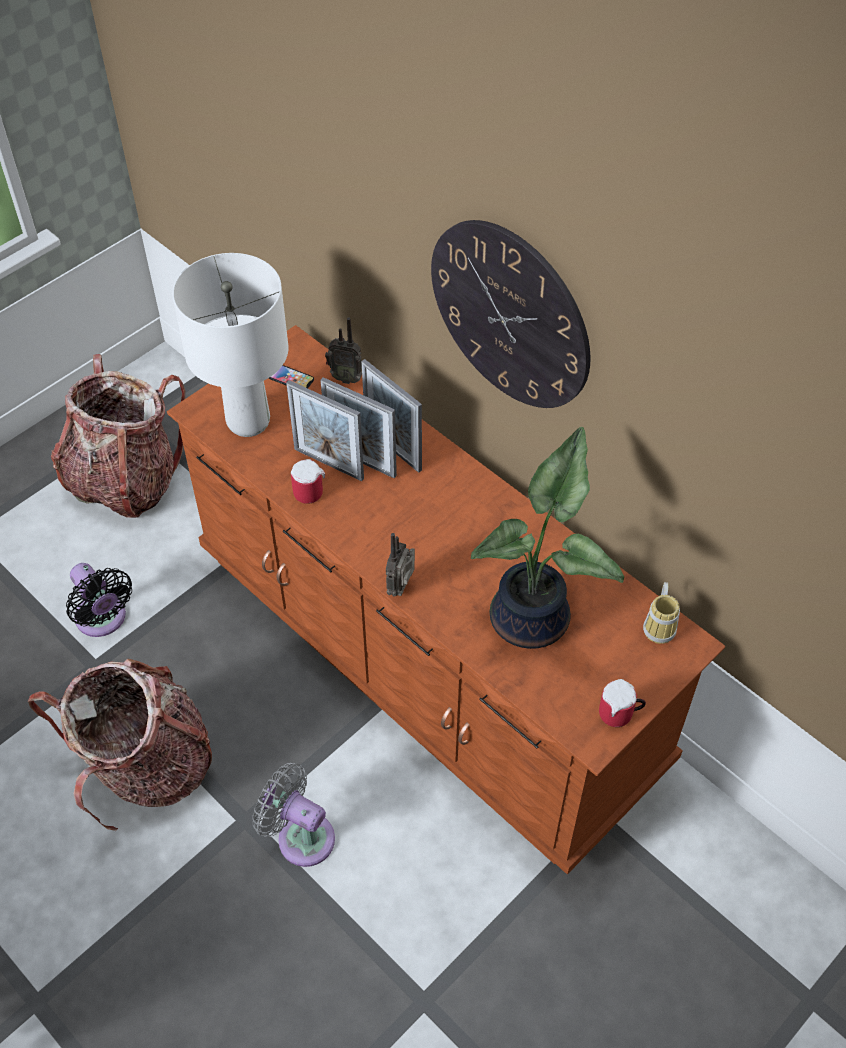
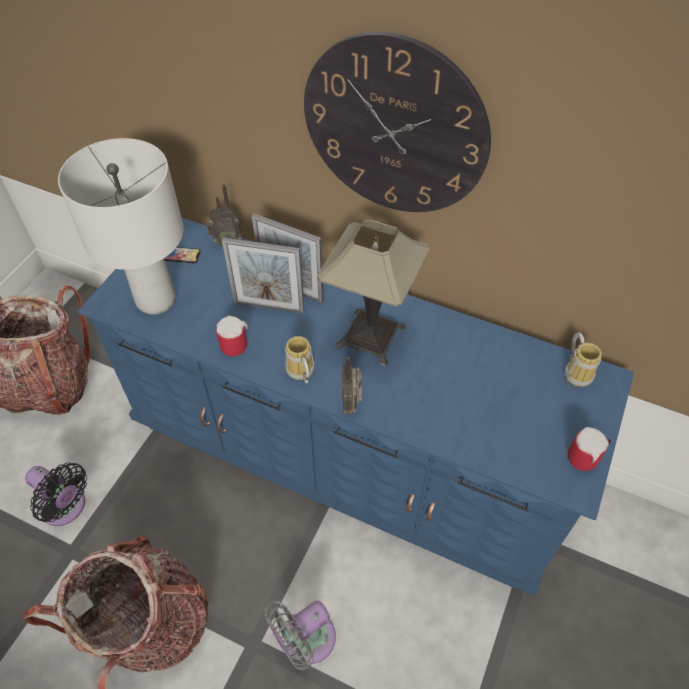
camera: 20 degrees left, 0 degrees up
(300, 836) = (305, 641): grey fan -> grey fan turned 45 degrees counterclockwise
(328, 464) = (242, 316): picture frame -> none
(363, 540) = (299, 373): none -> mug
(425, 655) = (345, 452): brown dresser -> blue dresser
(454, 523) = (370, 336): none -> table lamp
(534, 618) = (475, 396): potted plant -> none

